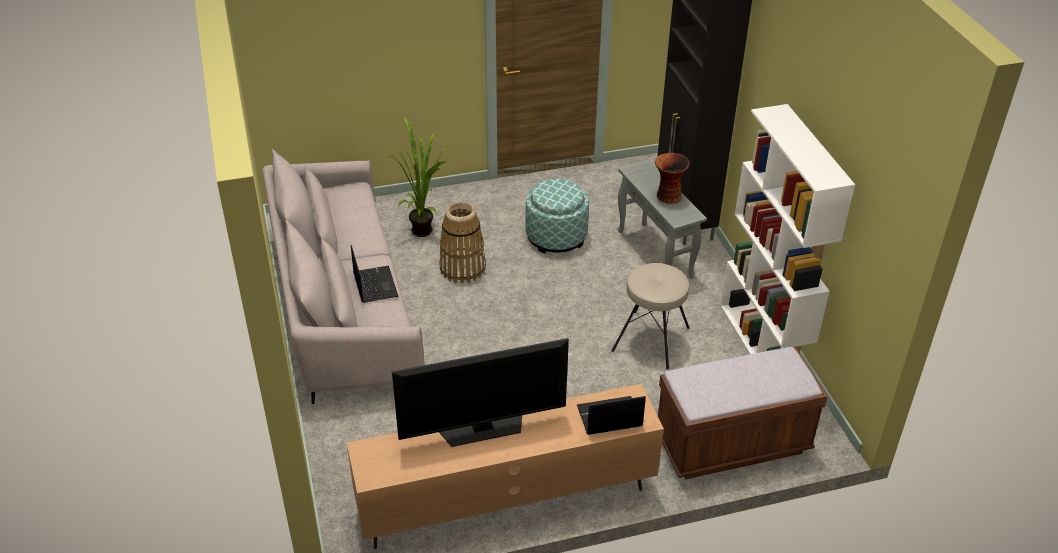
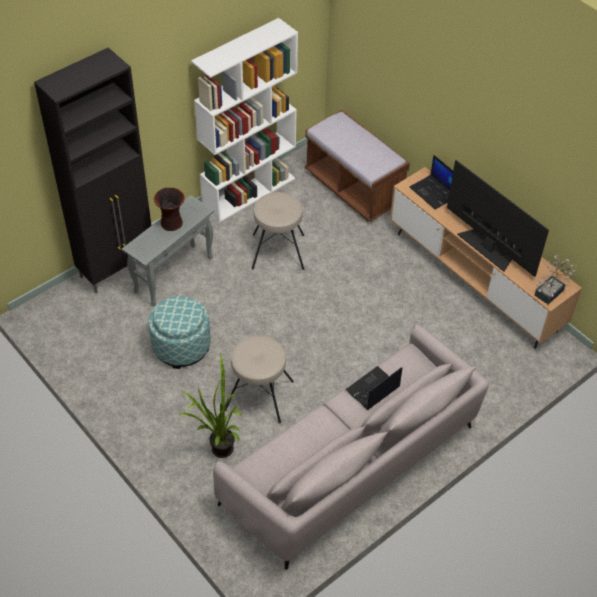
camera: 115 degrees left, 10 degrees up
(374, 458) = (551, 291): none -> potted plant
(462, 268) = (259, 396): basket -> beige stool

